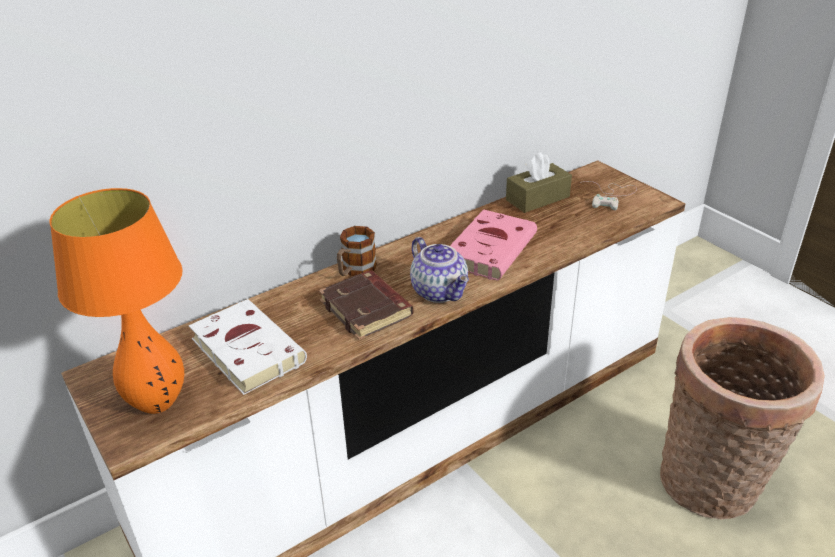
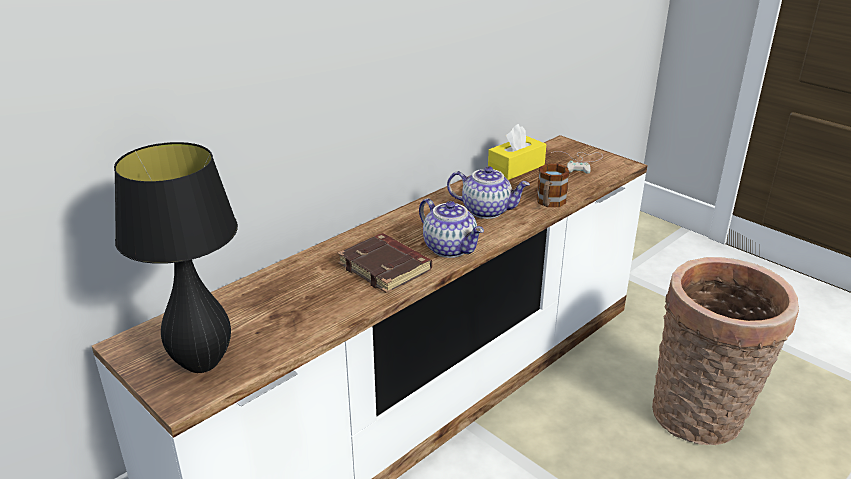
camera: 10 degrees left, 5 degrees down
(158, 403) = (202, 363): orange table lamp -> black table lamp
(245, 349) = (277, 310): white book -> none
(355, 270) = (364, 236): mug -> mug (549, 203)
(491, 248) = (487, 210): pink book -> teapot
(537, 198) = (516, 168): brown tissue box -> yellow tissue box

